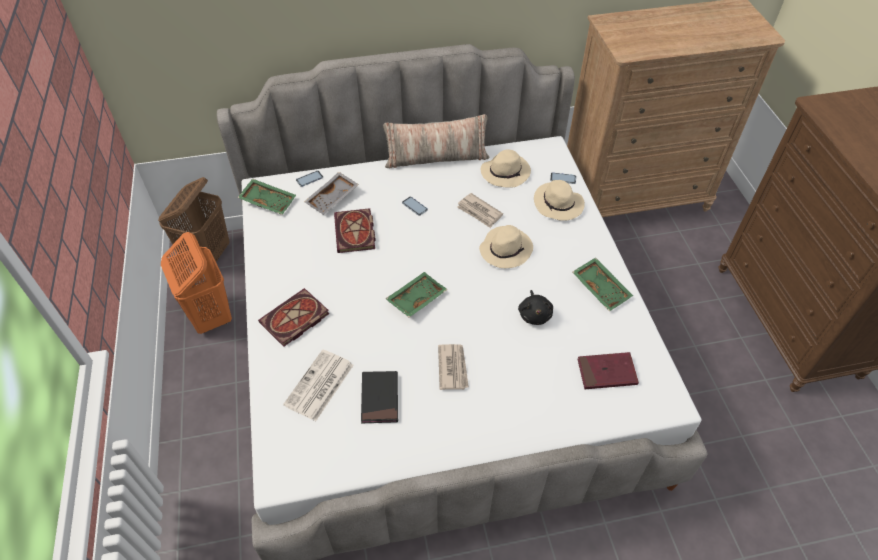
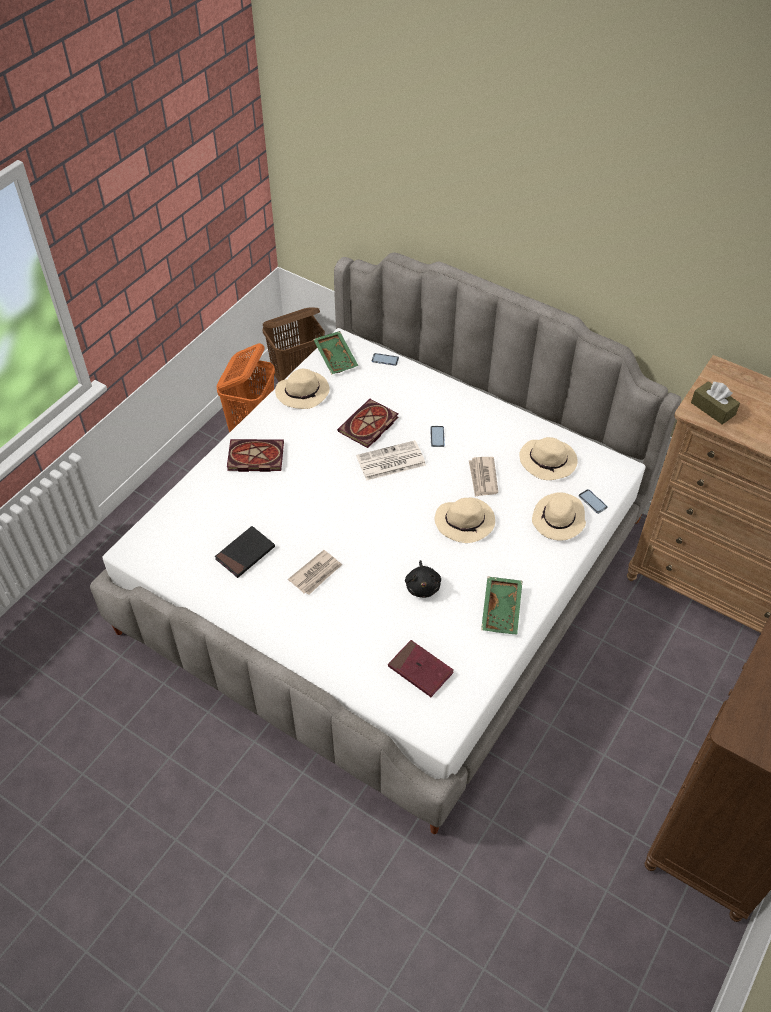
camera: 45 degrees right, 0 degrees up
(273, 243) = (303, 392): none -> beige hat
(319, 386) = (219, 514): newspaper -> newspaper (390, 461)
(333, 199) = (383, 387): grey tray -> none
(416, 298) = (351, 506): green tray -> none
(436, 158) = (505, 409): pillow -> none
(534, 314) = (422, 586): black plush toy -> black plush toy turned 45 degrees counterclockwise
(633, 45) = (713, 409): none -> brown tissue box

